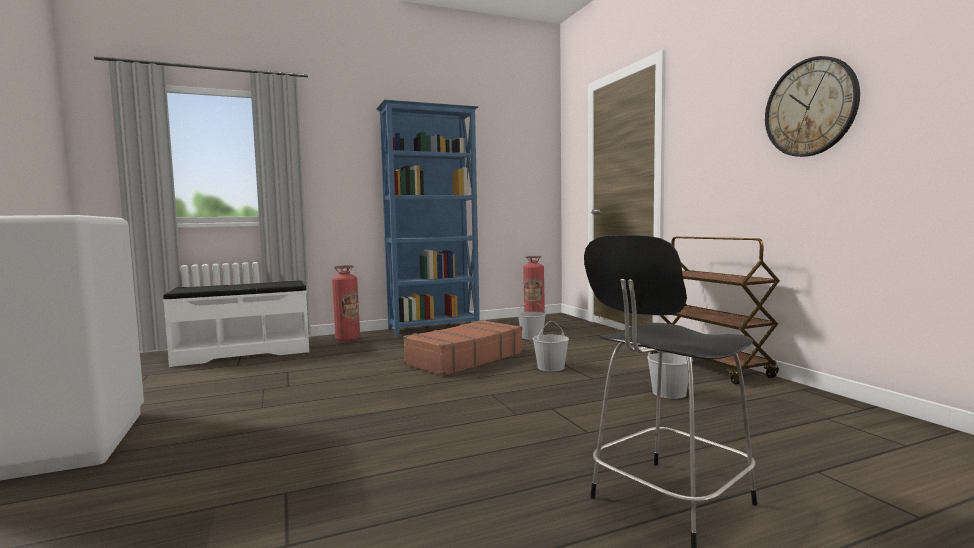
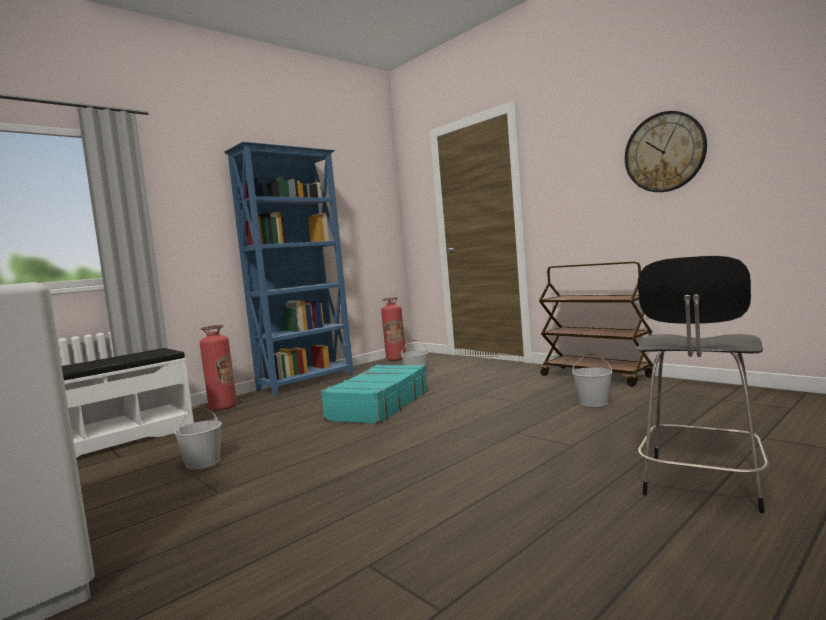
camera: 20 degrees left, 0 degrees up
(464, 359) = (378, 405): brown suitcase -> turquoise suitcase
(551, 367) = (470, 399): white bucket -> white bucket (203, 462)

